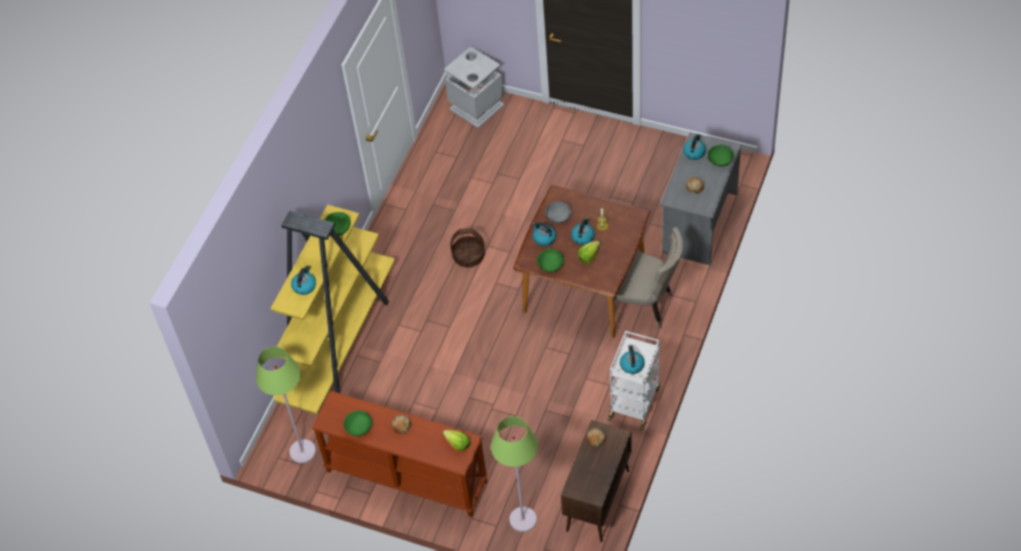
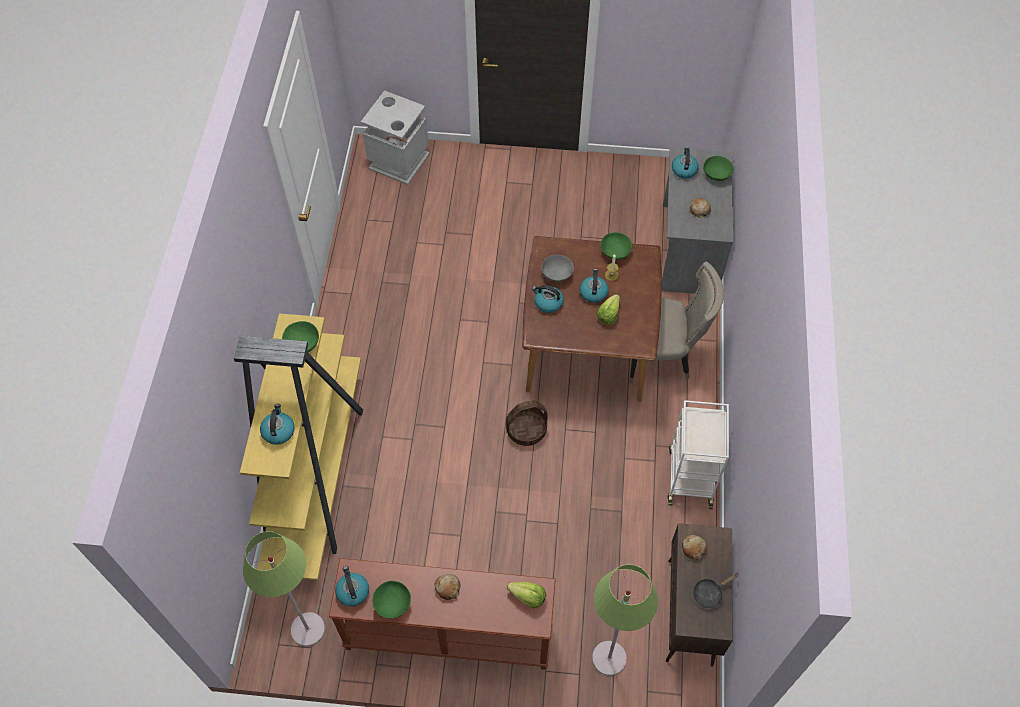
camera: 20 degrees left, 5 degrees up
(468, 256) = (442, 336): basket -> basket (526, 430)
(551, 266) = (567, 336): green bowl -> green bowl (615, 252)
(597, 472) = (710, 593): none -> black frying pan
(631, 365) = (703, 441): kettle -> kettle (352, 591)

